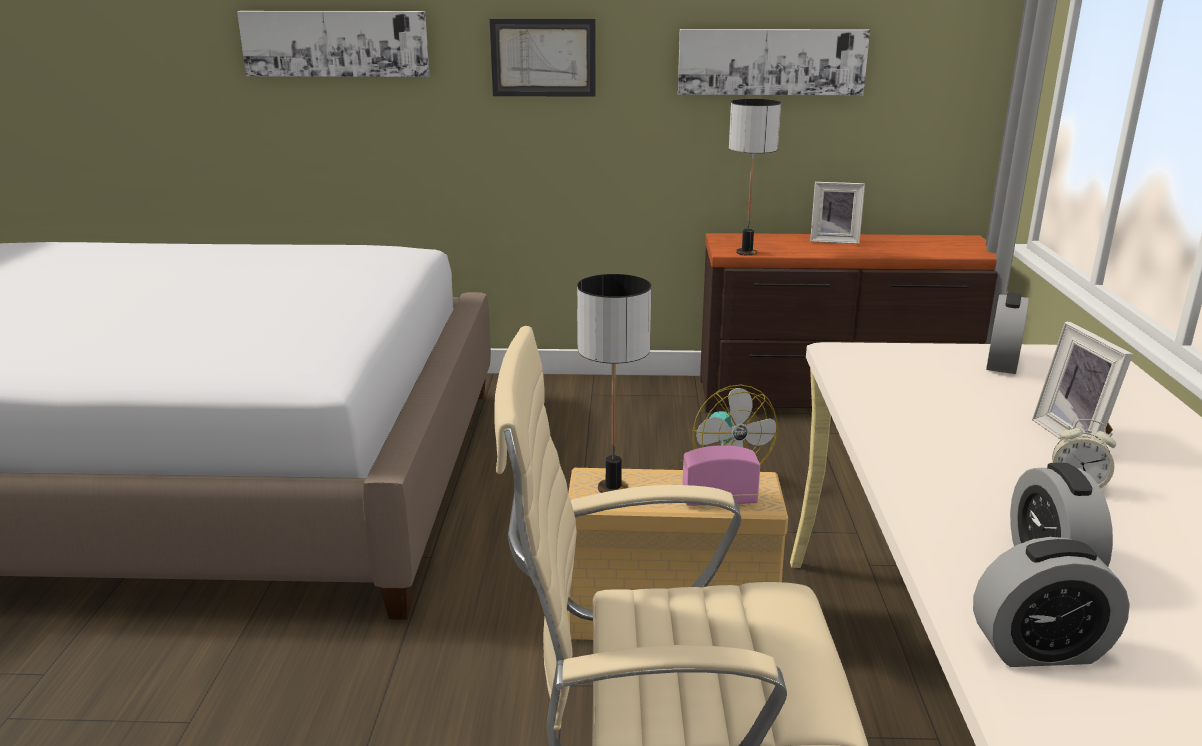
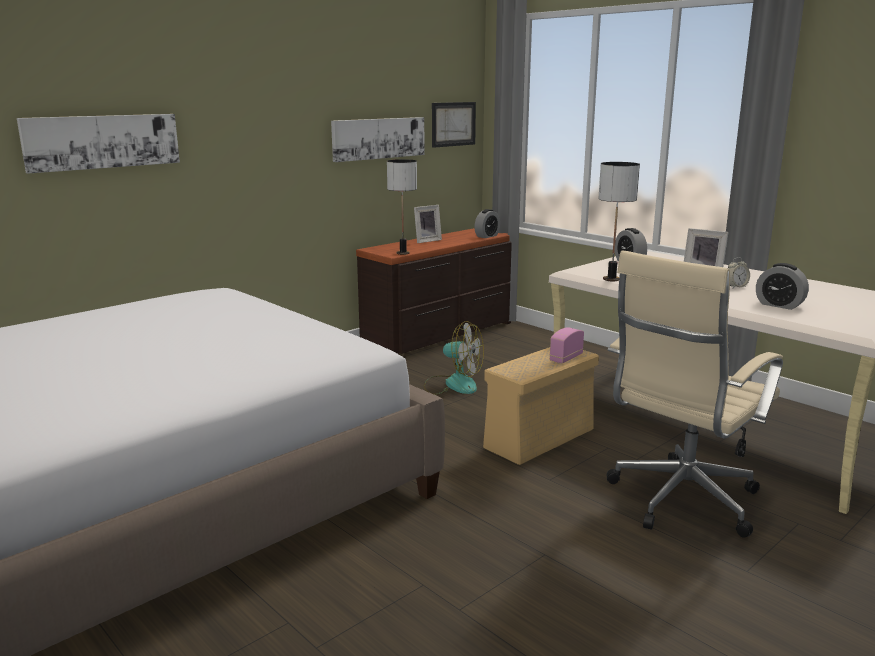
camera: 45 degrees left, 5 degrees down
(543, 57) = (253, 143): picture -> picture (453, 124)
(612, 489) = (520, 370): table lamp -> table lamp (611, 279)
(1039, 649) = (822, 321): alarm clock -> alarm clock (487, 236)

